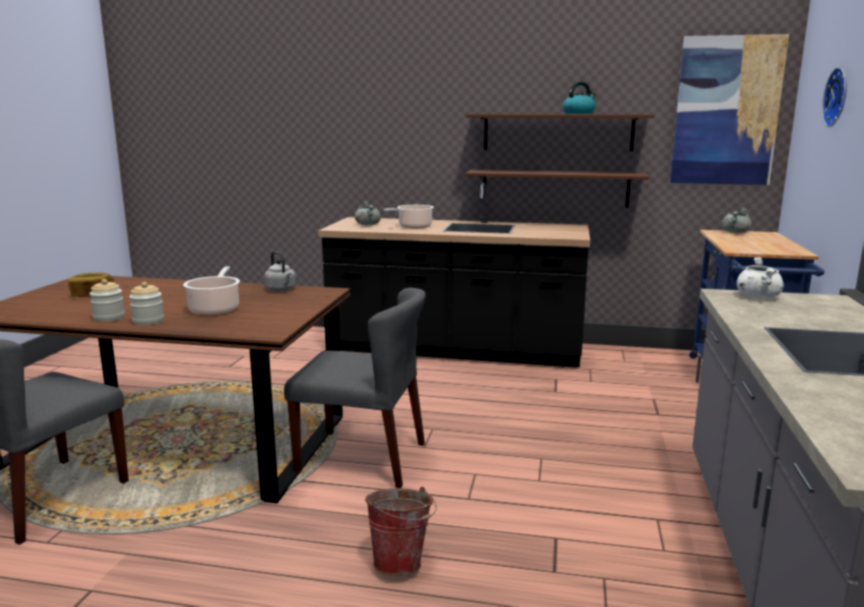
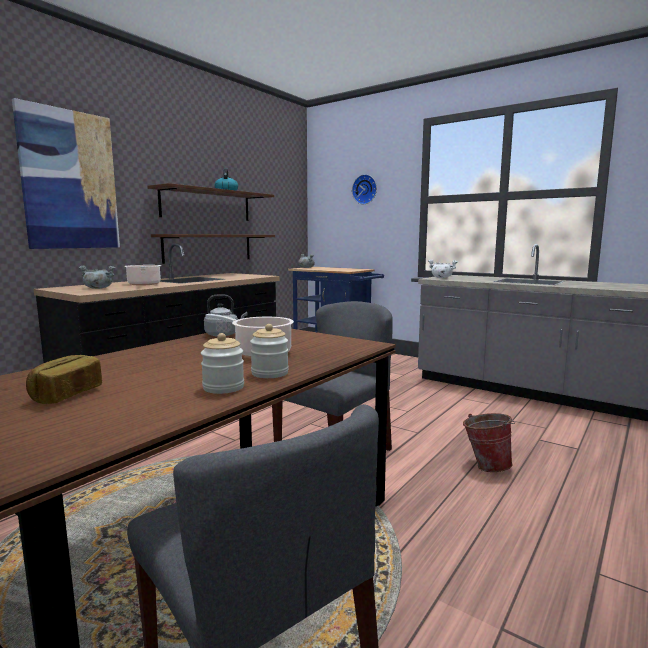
camera: 65 degrees left, 5 degrees down
(726, 111) = (284, 197): picture -> picture (69, 180)

